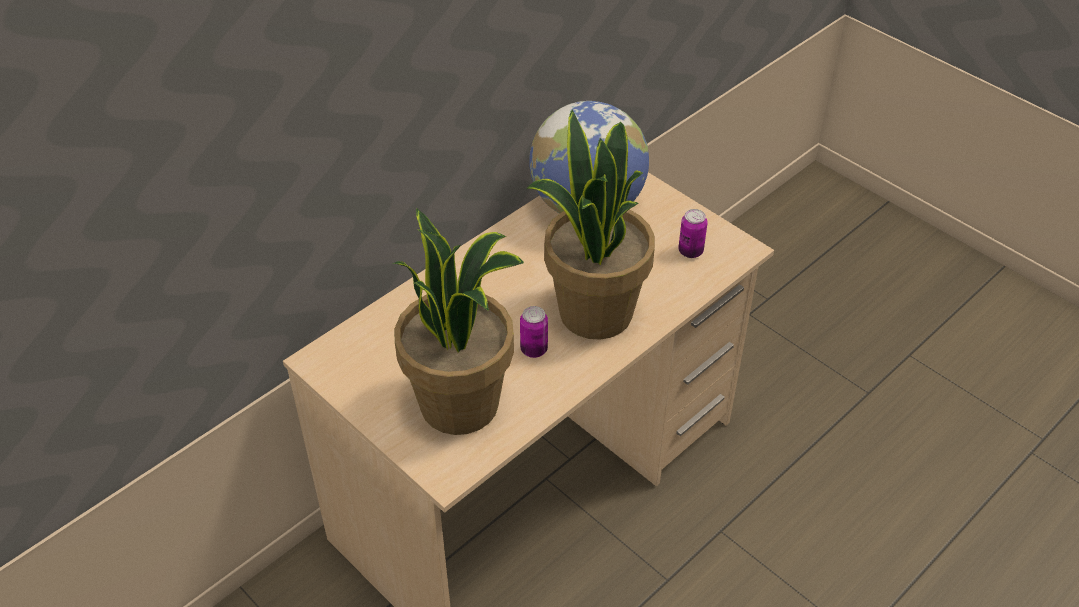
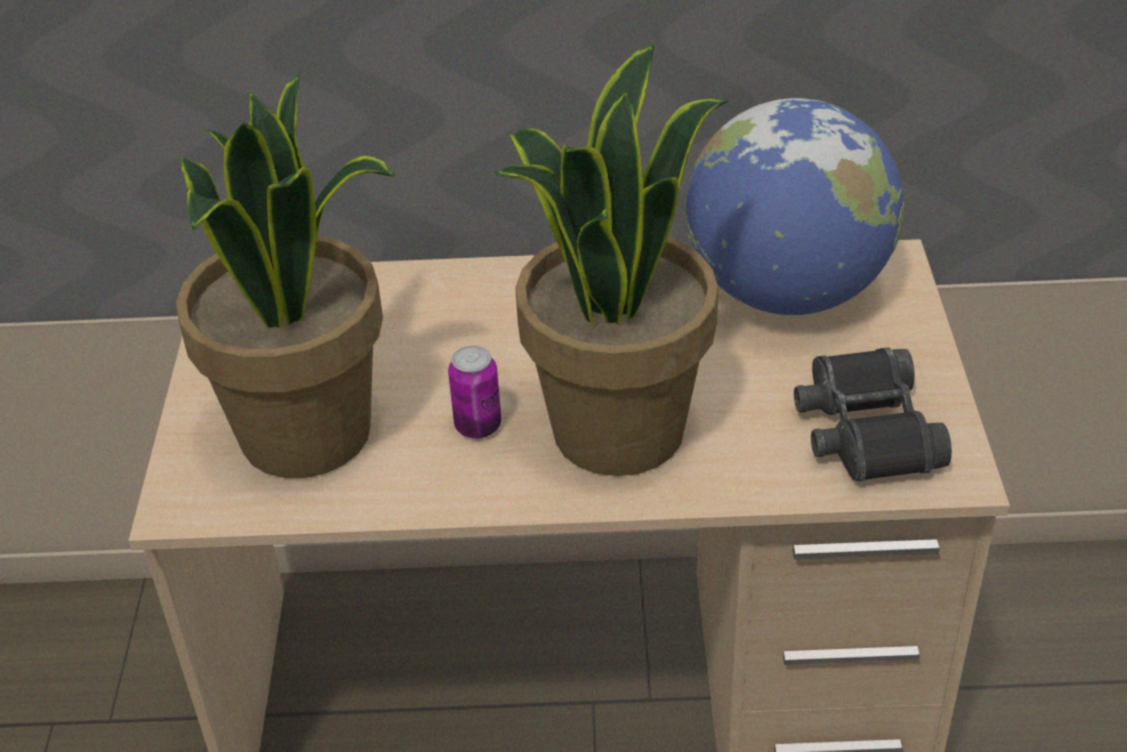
camera: 45 degrees right, 5 degrees down
(690, 251) = (864, 431): can -> black binoculars

